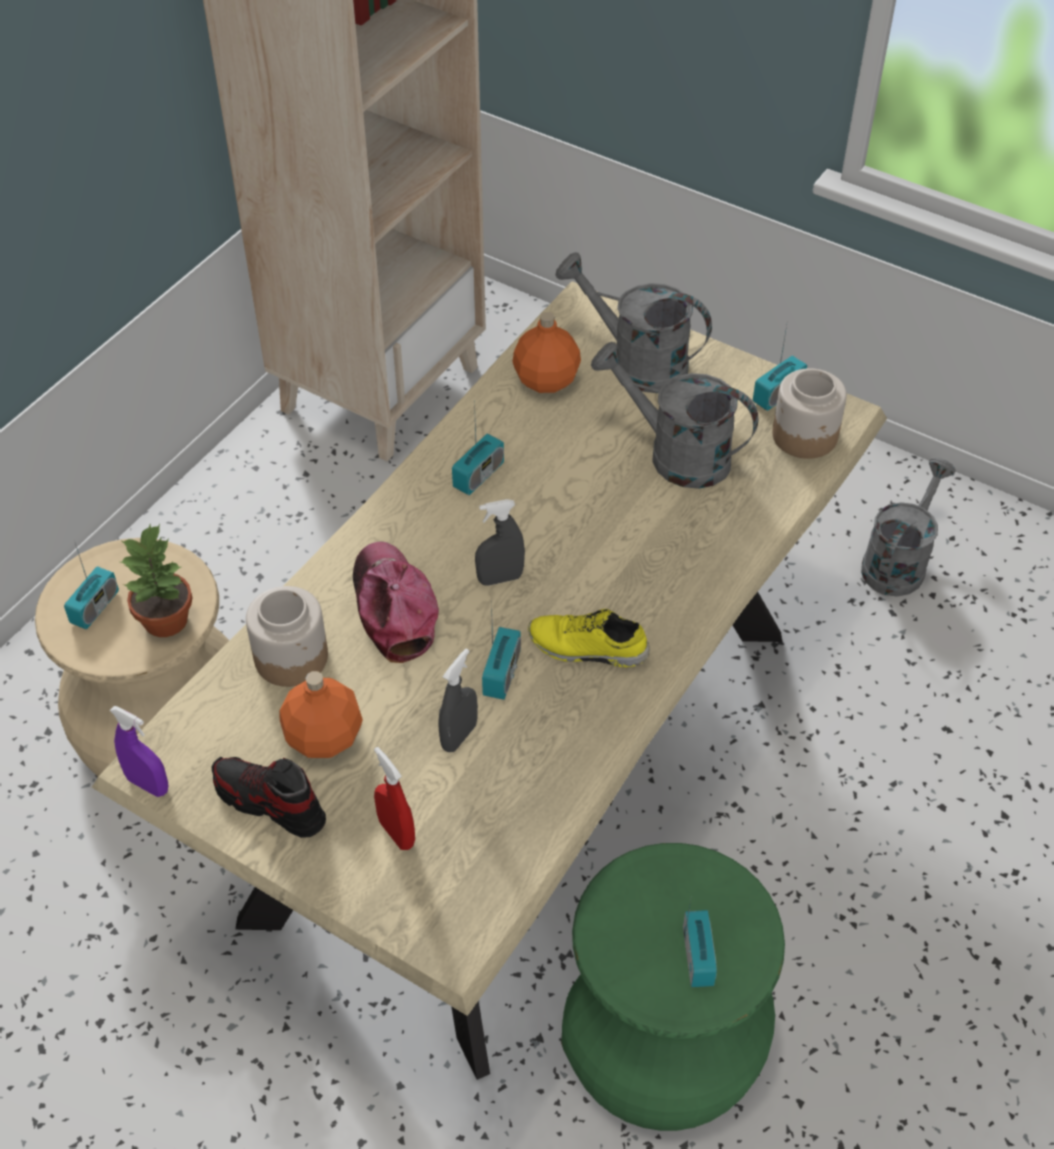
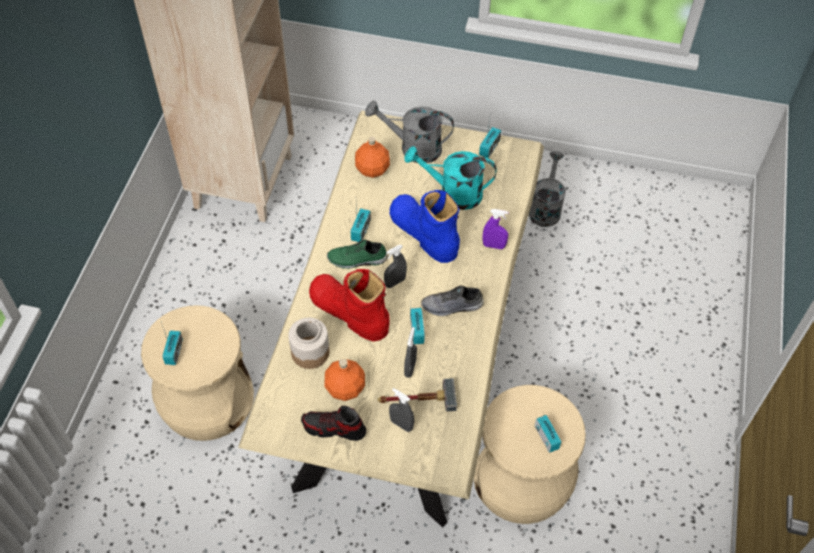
camera: 20 degrees left, 5 degrees up
(148, 784) = (269, 438): purple spray bottle -> purple spray bottle (494, 246)
(167, 620) = (216, 348): potted plant -> none
(393, 607) = (349, 312): cap -> red boot
(396, 833) = (401, 424): red spray bottle -> grey spray bottle
(444, 796) = (416, 399): none -> hammer
(449, 523) = (357, 260): none -> green shoe
(587, 649) = (452, 306): yellow shoe -> grey shoe
(591, 508) = (423, 233): none -> blue boot
(664, 1042) = (522, 480): green stool -> beige stool
(675, 454) = (453, 193): grey watering can -> turquoise watering can
(805, 436) = (511, 167): jar -> none

